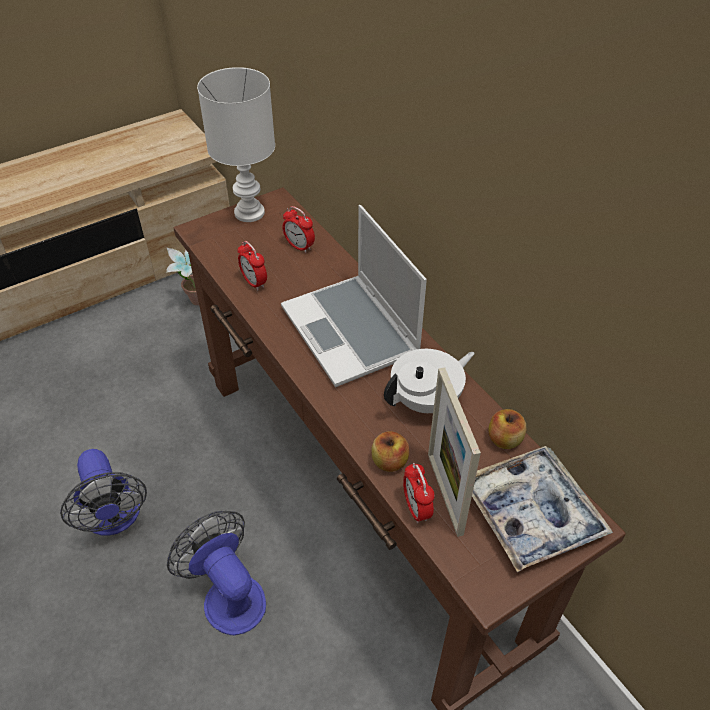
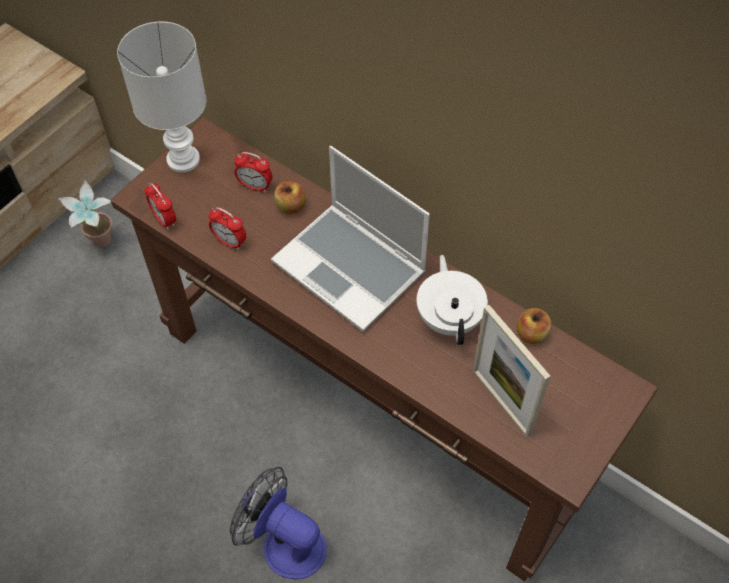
camera: 20 degrees left, 10 degrees up
(114, 519) = (134, 509): fan -> none
(389, 462) = (442, 389): apple -> apple (290, 206)
(416, 509) = (483, 424): alarm clock -> alarm clock (164, 220)
(426, 400) = (450, 318): white teapot -> white teapot turned 45 degrees counterclockwise
(531, 513) = (578, 396): tray -> none

